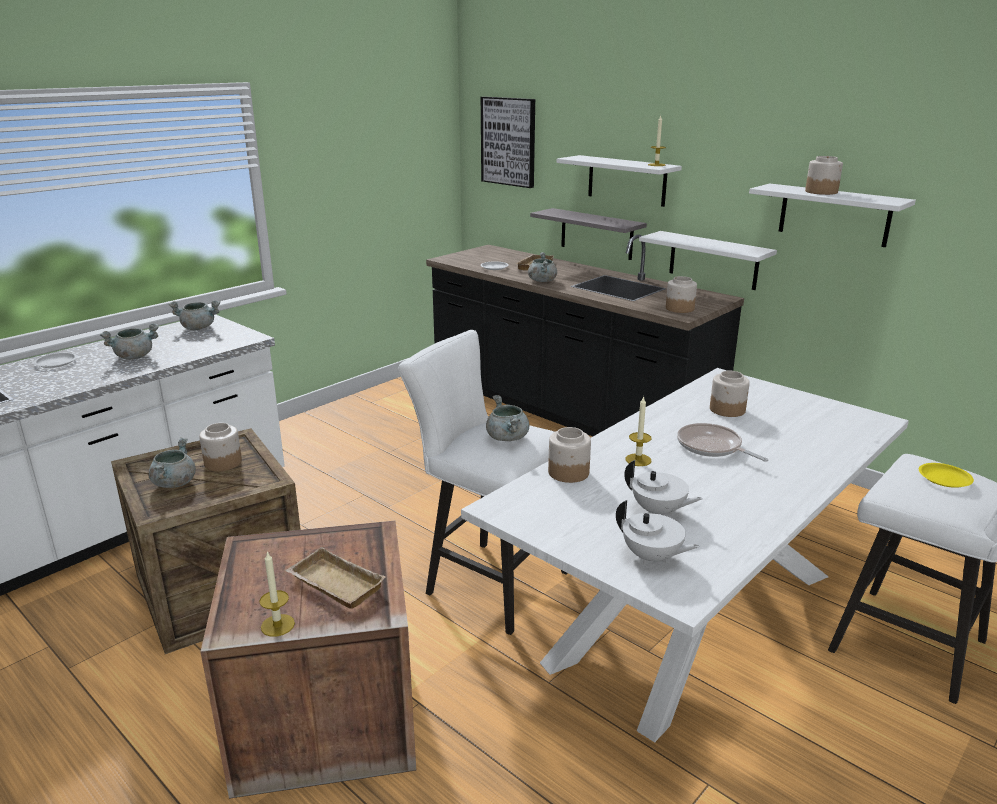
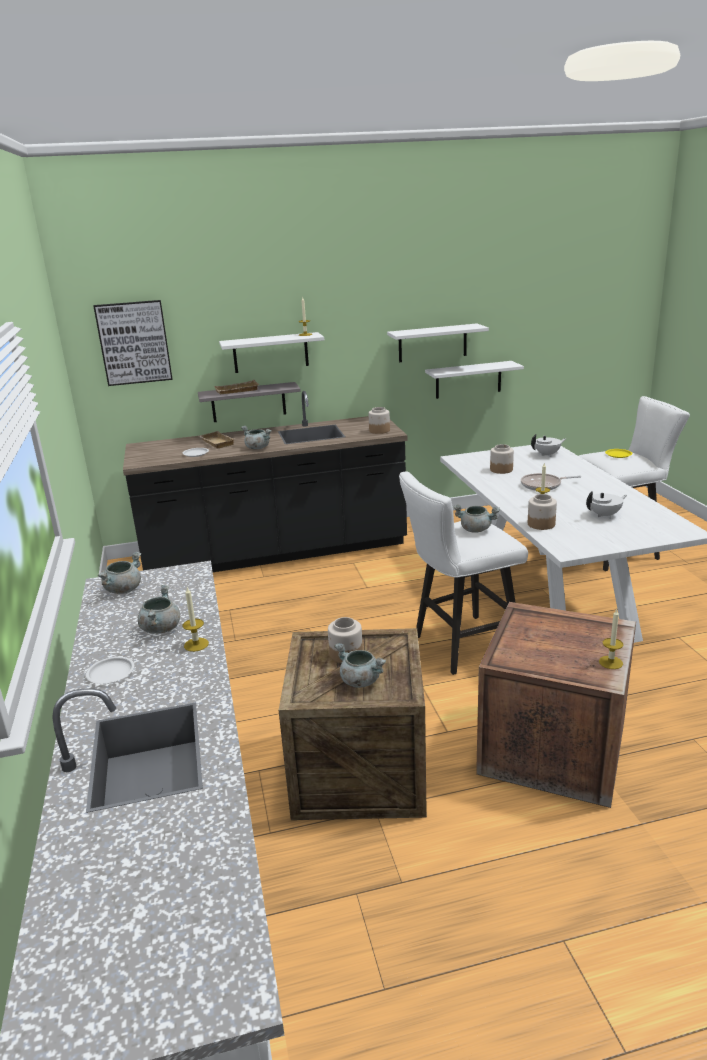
camera: 55 degrees left, 0 degrees up
(109, 374) = (196, 644): none -> candle
(333, 585) = (575, 636): beige tray -> beige tray (236, 391)
(652, 557) = (650, 528): white teapot -> white teapot (547, 454)
(713, 260) = (355, 395): white shelf -> white shelf (468, 380)
(821, 192) = (431, 329): jar -> none

